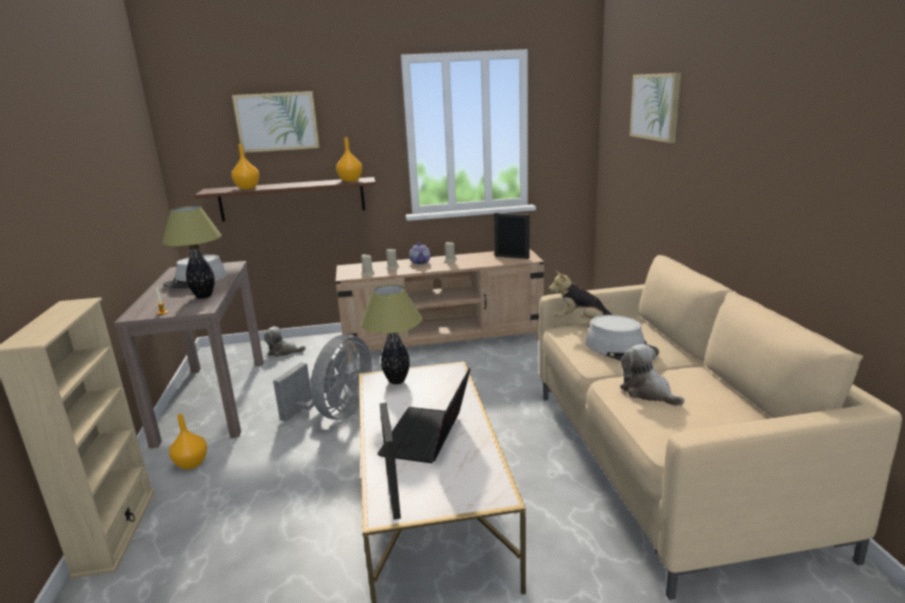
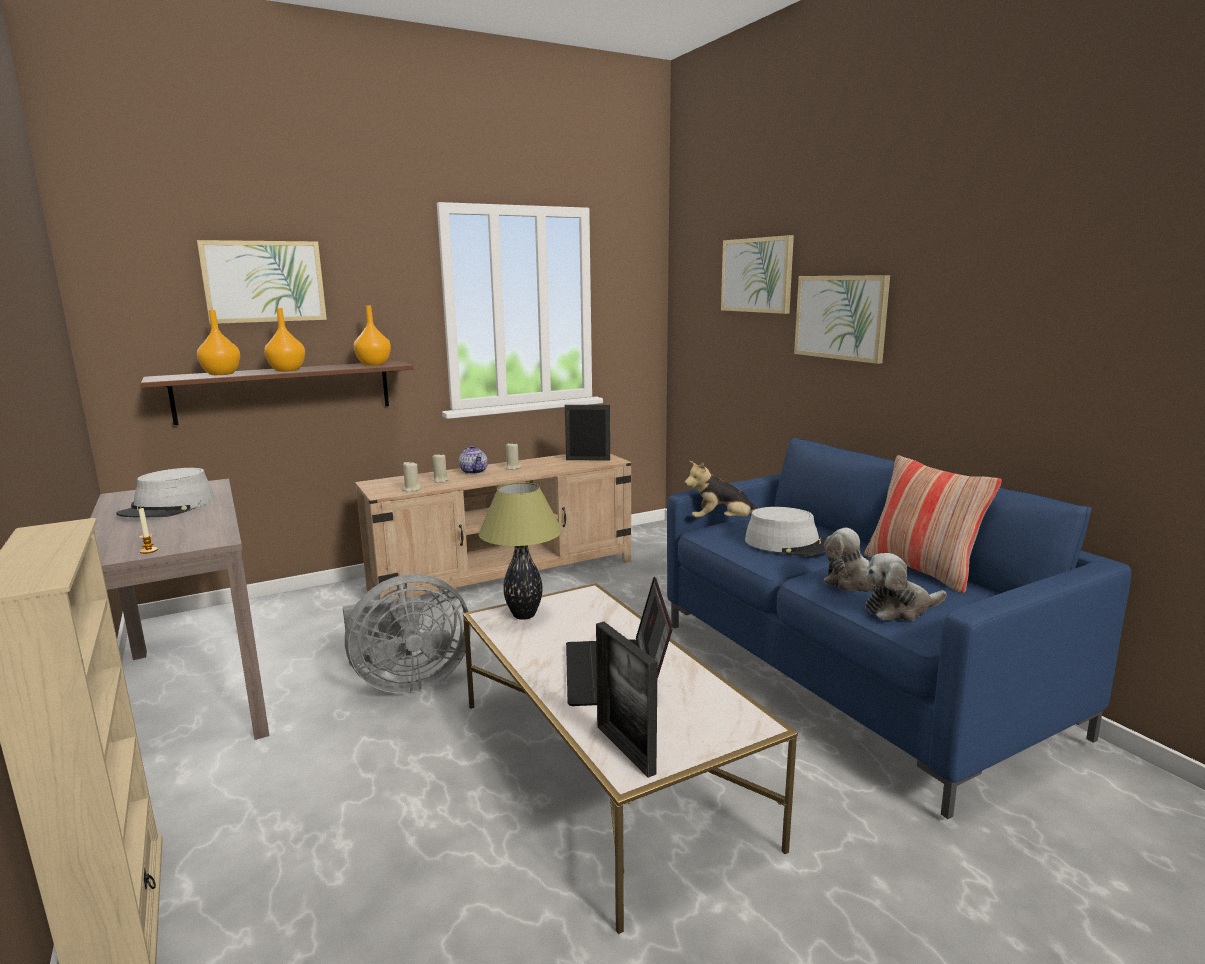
camera: 20 degrees left, 5 degrees down
(191, 464) = (206, 787): orange vase -> orange vase (286, 370)
(204, 296) = (202, 525): table lamp -> none
(283, 351) = (276, 613): plush toy -> plush toy (899, 609)
(336, 413) = (407, 681): grey fan -> grey fan turned 60 degrees clockwise
(665, 464) = (849, 677): beige sofa -> blue sofa
(709, 149) = (840, 317): none -> picture
(717, 387) = (921, 570): none -> pillow

